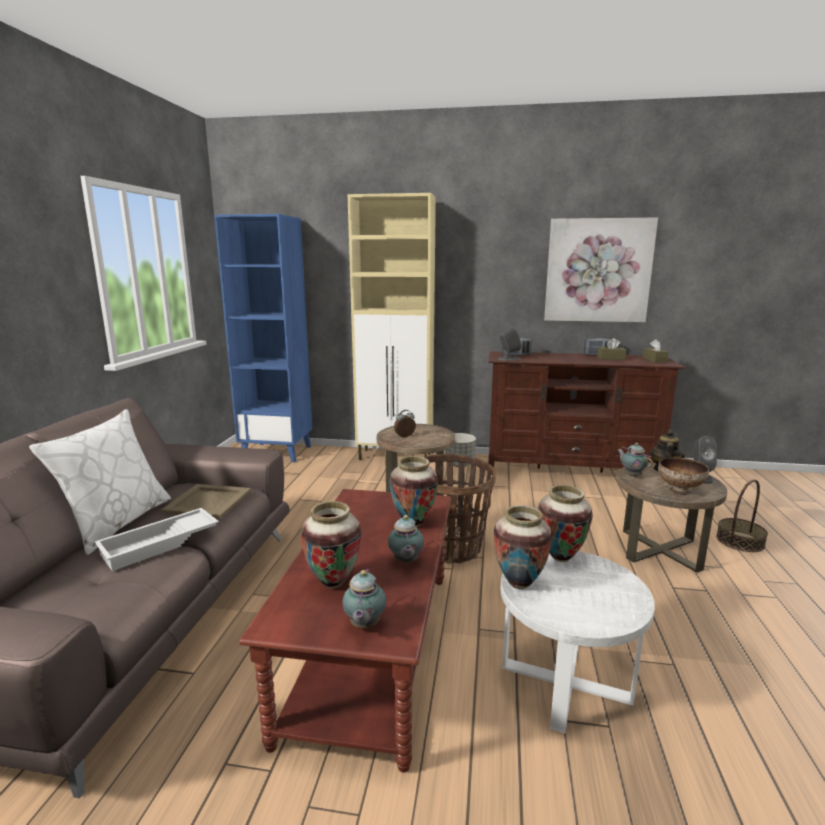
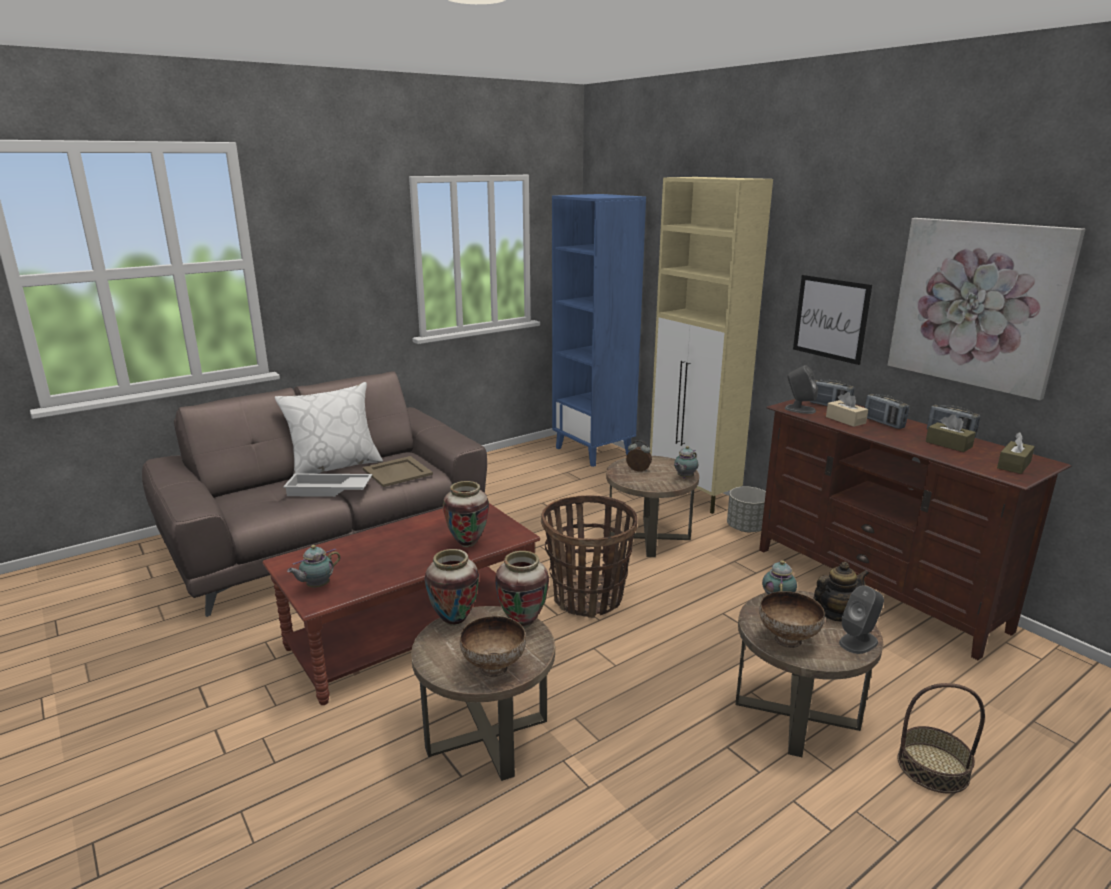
camera: 45 degrees right, 5 degrees up
(333, 583) = (349, 556): vase -> none
(405, 562) = (408, 565): teapot -> teapot (684, 477)
(494, 296) = (831, 318): none -> picture
(543, 358) = (845, 420): none -> beige tissue box
(561, 356) = (883, 423): none -> radio
(565, 681) = (487, 734): white side table -> brown side table
(616, 596) = (494, 667): none -> bowl

